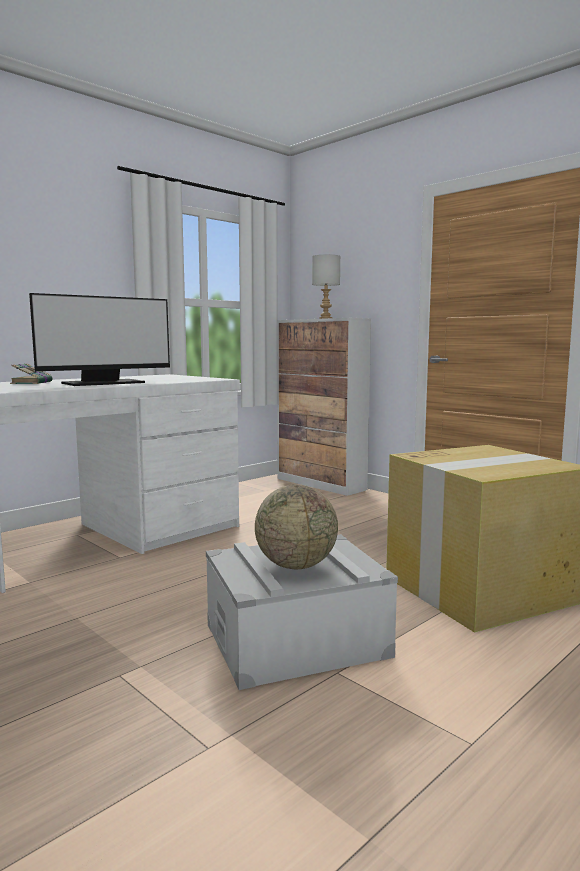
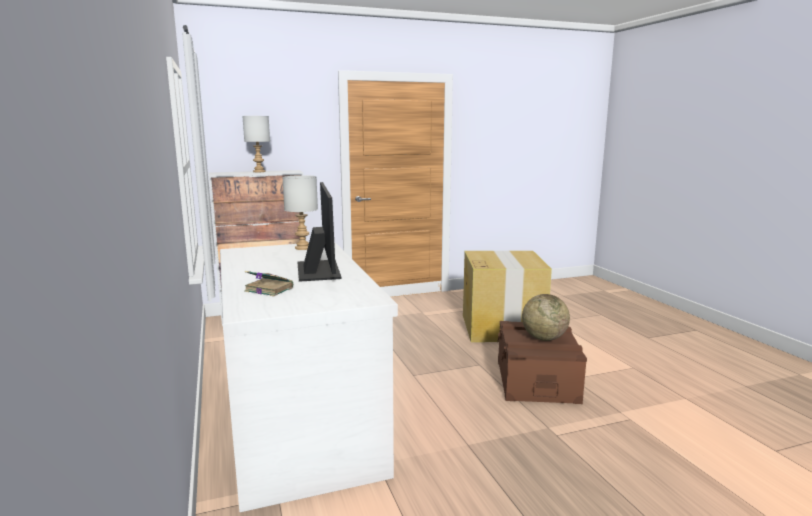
camera: 65 degrees left, 5 degrees up
(193, 378) = (302, 248): none -> grey table lamp
(296, 641) = (536, 380): grey storage box -> brown storage box

